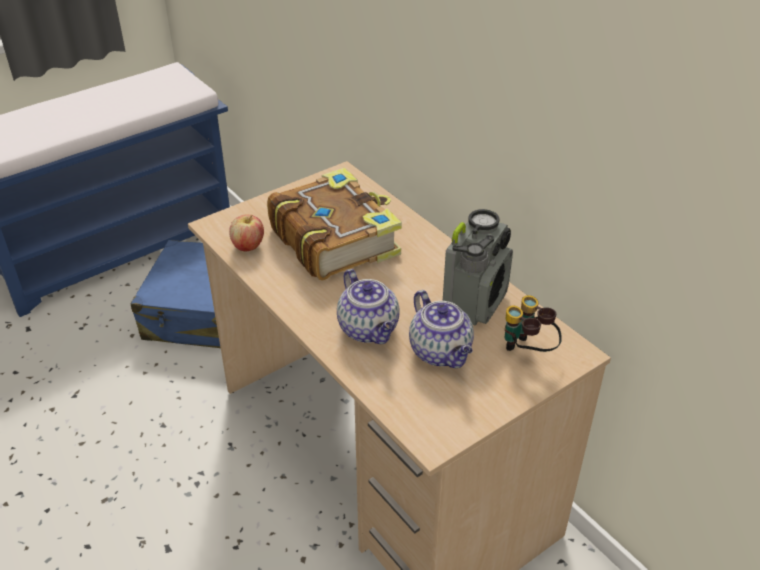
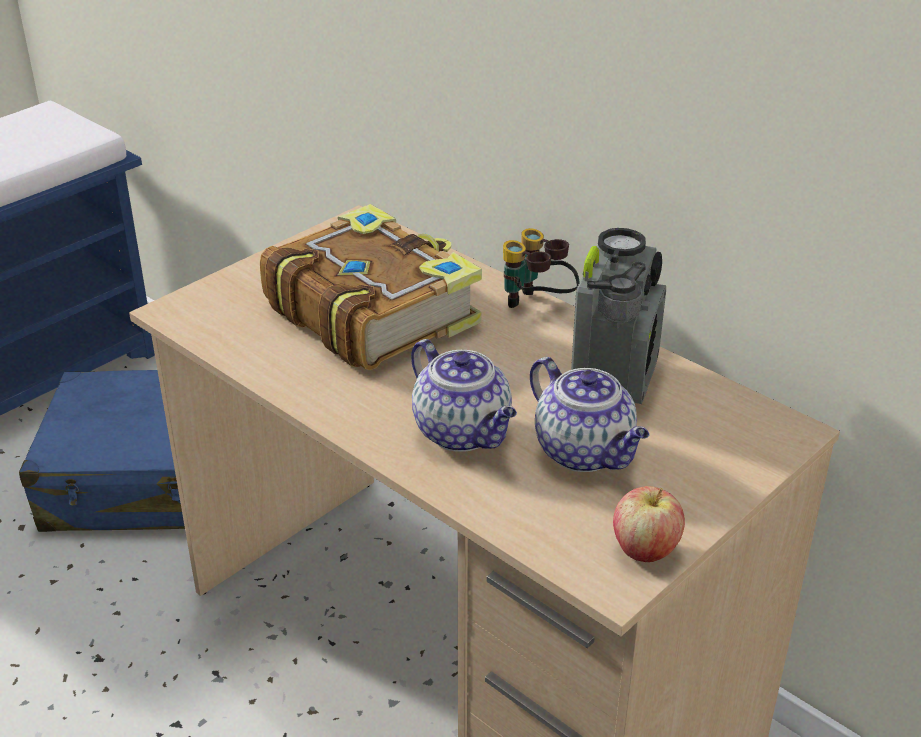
camera: 10 degrees left, 5 degrees down
(248, 246) = (237, 335): apple -> apple (645, 550)
(527, 352) = (715, 437): binoculars -> binoculars (537, 307)

